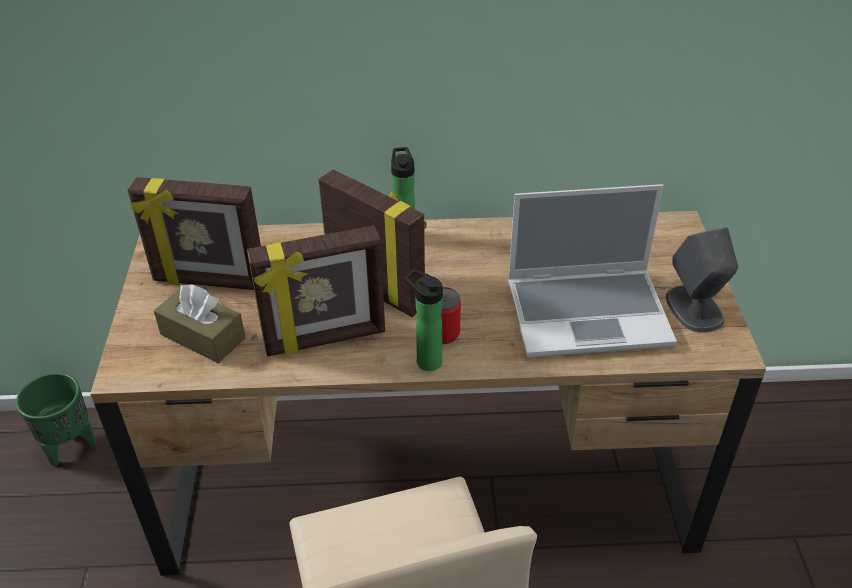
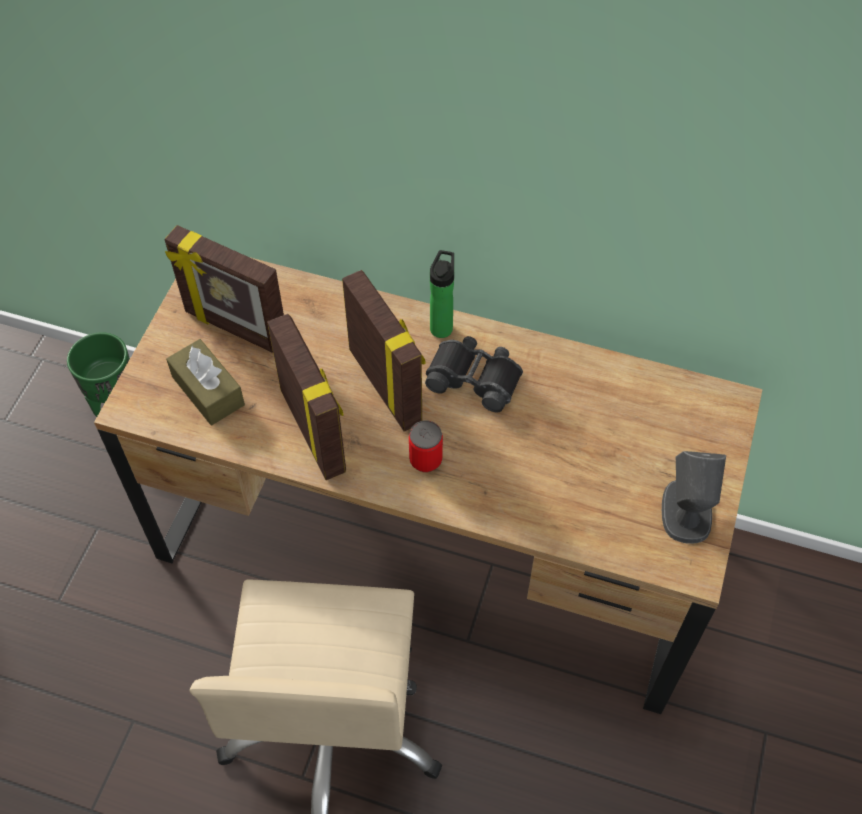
camera: 20 degrees right, 15 degrees up
(325, 340) = (314, 430): picture frame -> picture frame turned 120 degrees counterclockwise
(425, 360) = (396, 484): bottle -> none
(454, 262) = (474, 378): none -> black binoculars
(589, 313) = (578, 482): laptop -> none

